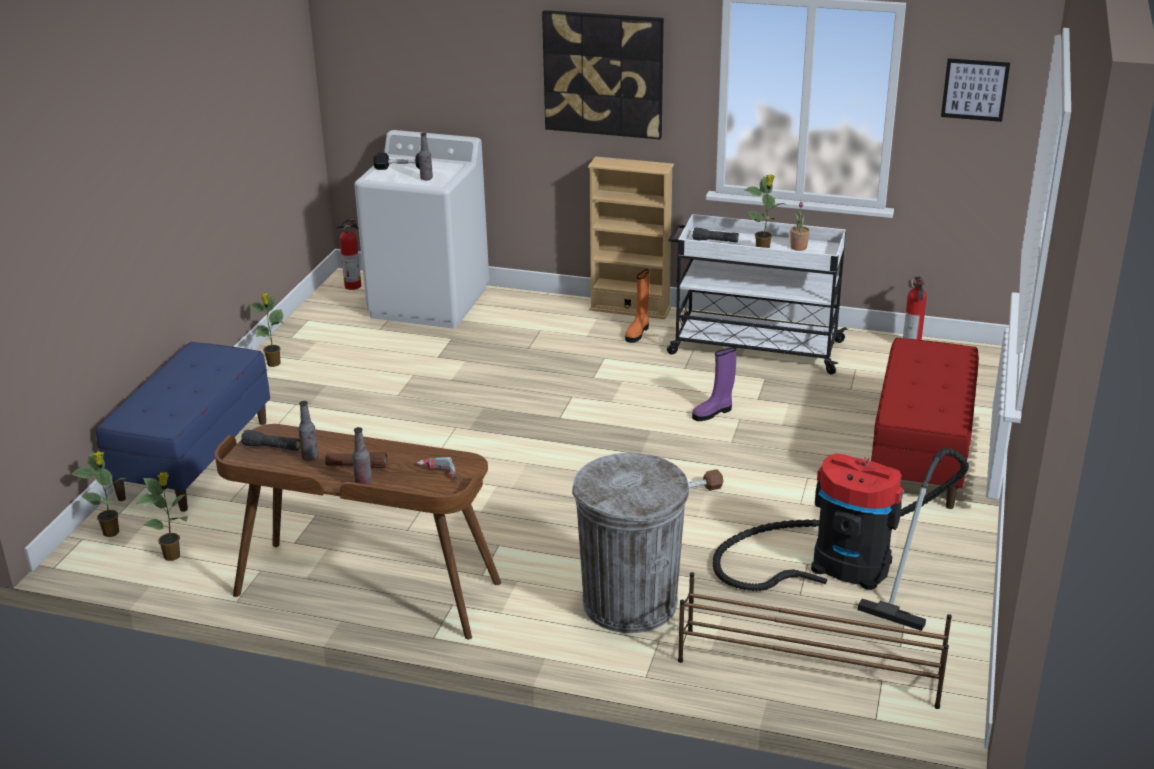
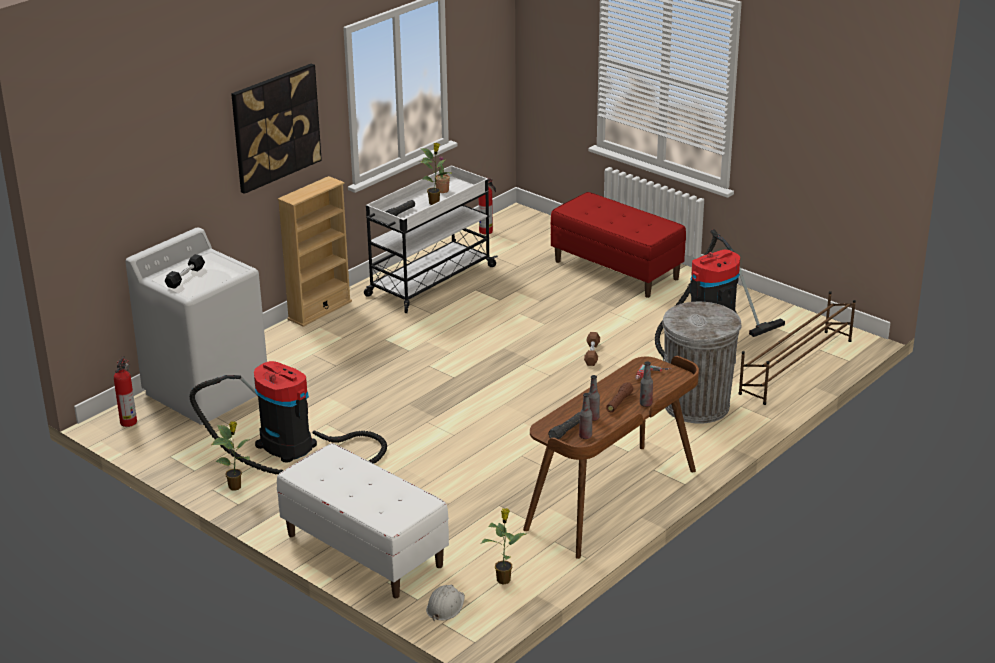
camera: 65 degrees left, 0 degrees up
(112, 532) = (445, 606): potted plant -> white hard hat
(194, 459) = (363, 550): blue bench -> white bench
(358, 371) = (292, 448): none -> vacuum cleaner
(426, 178) = (223, 272): bottle -> bottle (585, 436)
(637, 333) = (361, 317): orange boot -> none
(713, 413) = (502, 320): purple boot -> none
(975, 89) = (482, 35): picture -> none

